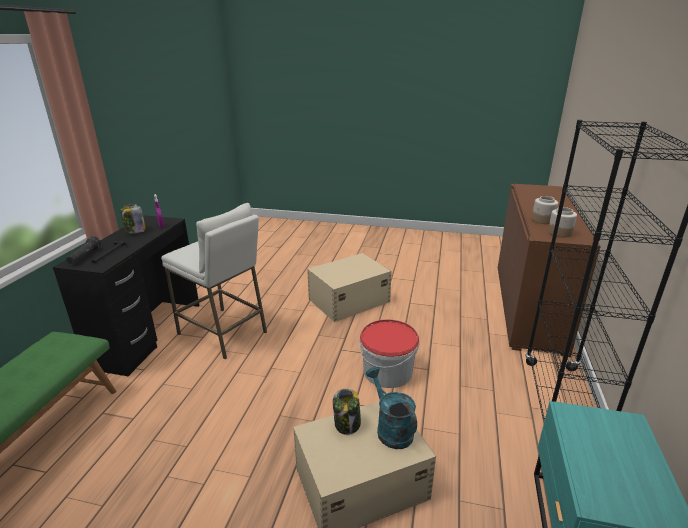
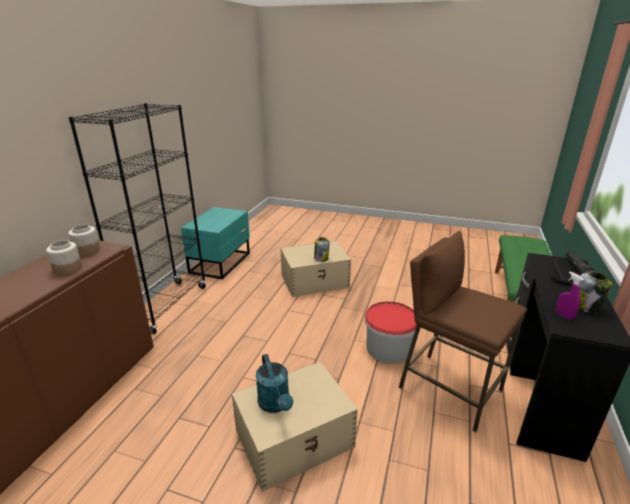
camera: 175 degrees left, 0 degrees up
(223, 333) = (449, 389): white stool -> brown stool
(387, 371) = (278, 336): bucket -> bucket (388, 348)
(390, 428) = (298, 256): turquoise watering can -> turquoise watering can (276, 405)

